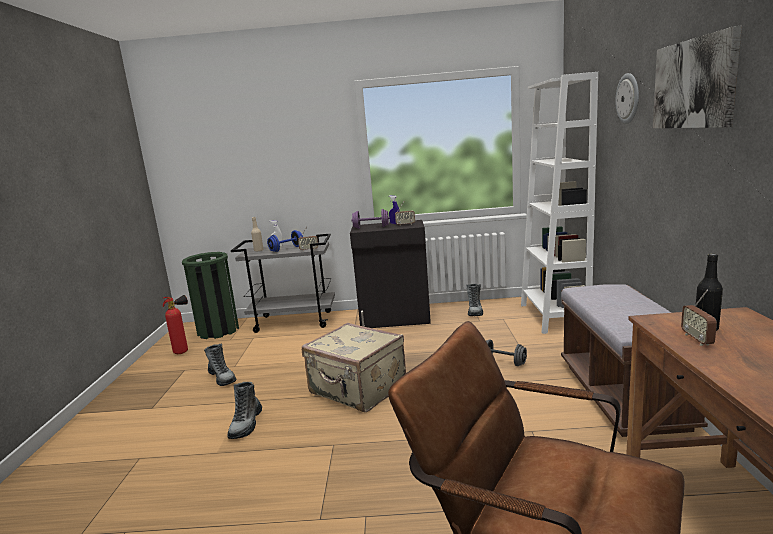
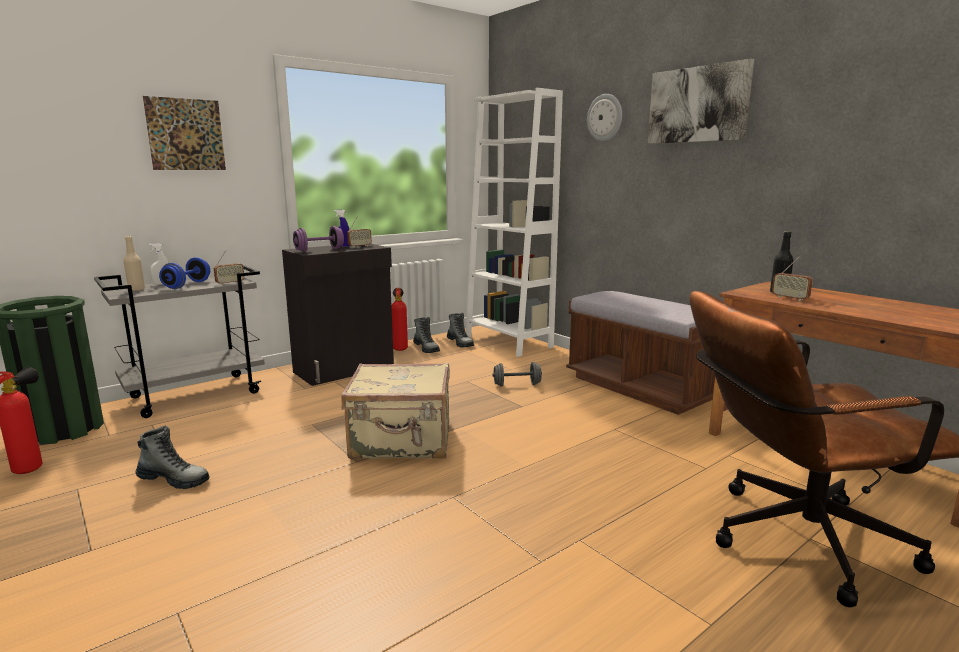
camera: 40 degrees left, 0 degrees up
(246, 424) = (305, 515): boot -> boot (460, 343)
(295, 147) = (186, 134): none -> picture
(455, 308) = (400, 348): none -> fire extinguisher

